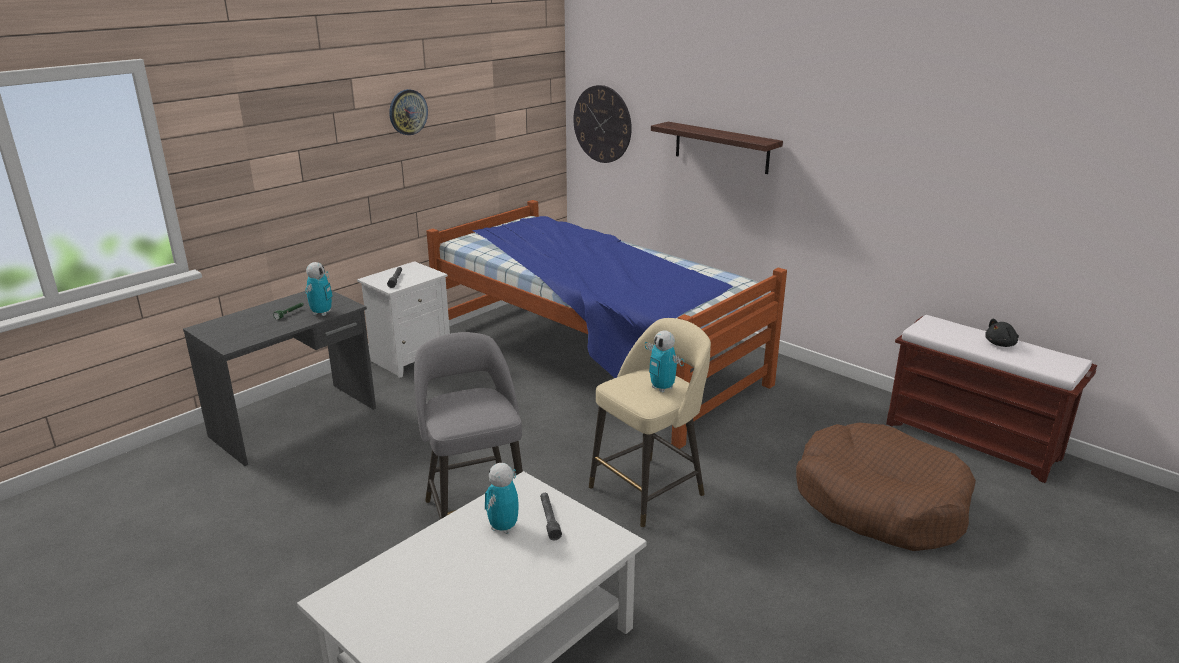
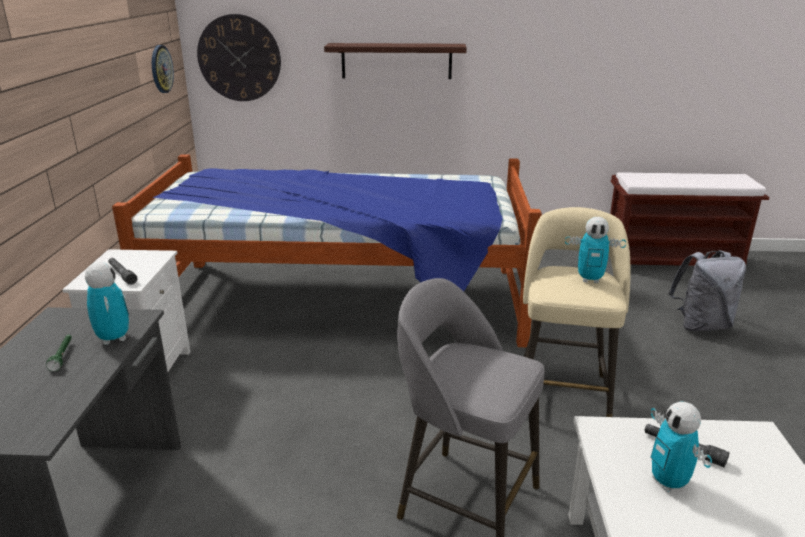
camera: 40 degrees left, 0 degrees up
(408, 112) = (66, 45): wall clock -> wall clock (161, 69)
(879, 502) = (701, 325): brown dog bed -> grey backpack
(1001, 344) = (691, 178): black plush toy -> none

